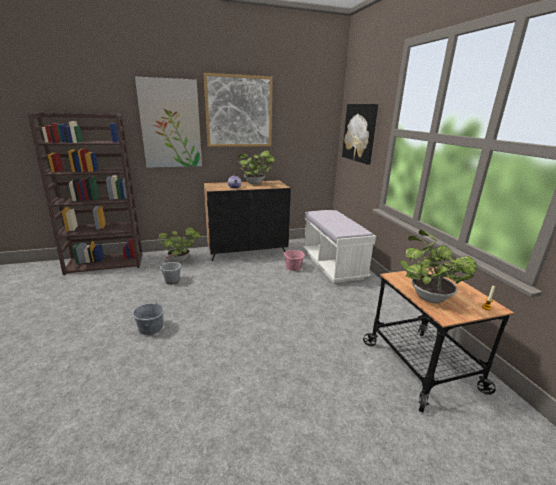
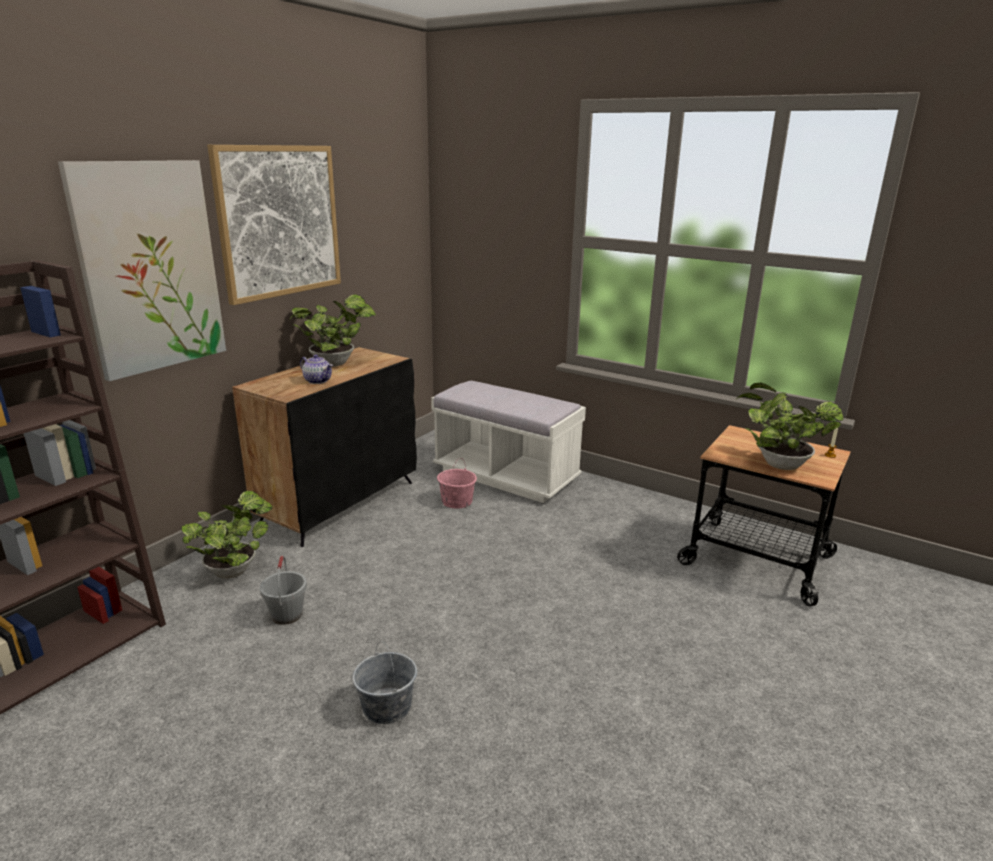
camera: 40 degrees left, 0 degrees up
(360, 133) = (492, 241): picture -> none

